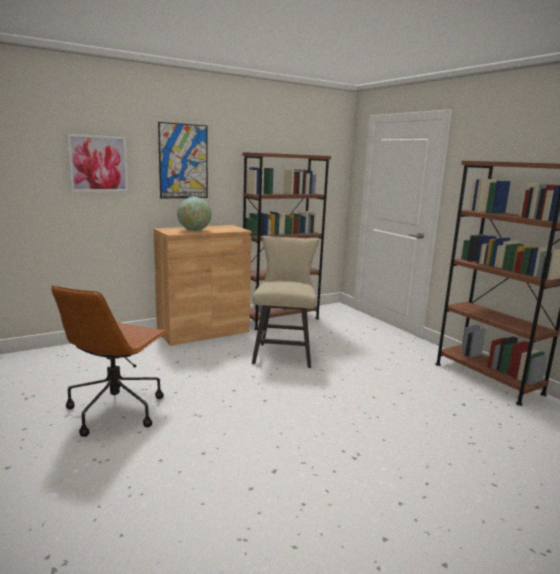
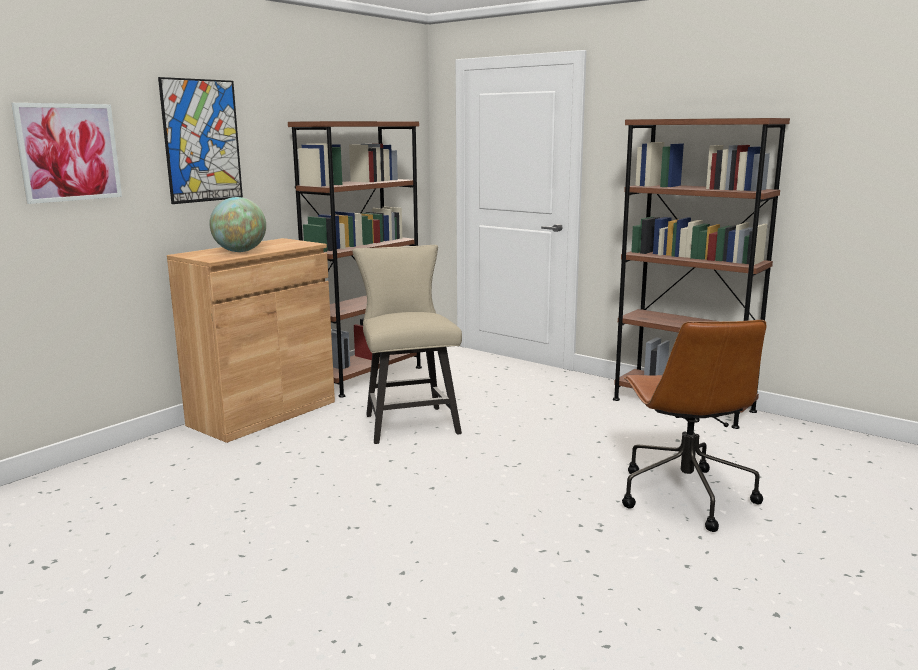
camera: 20 degrees left, 0 degrees up
(116, 409) = (220, 548): brown office chair -> brown office chair (684, 495)

